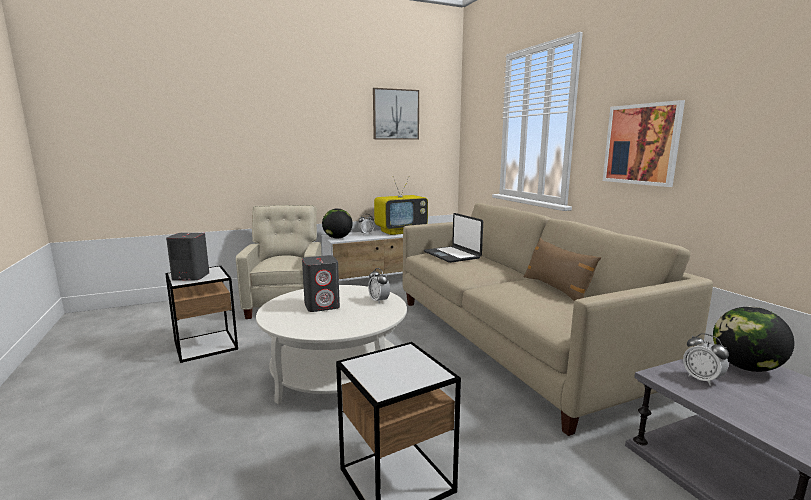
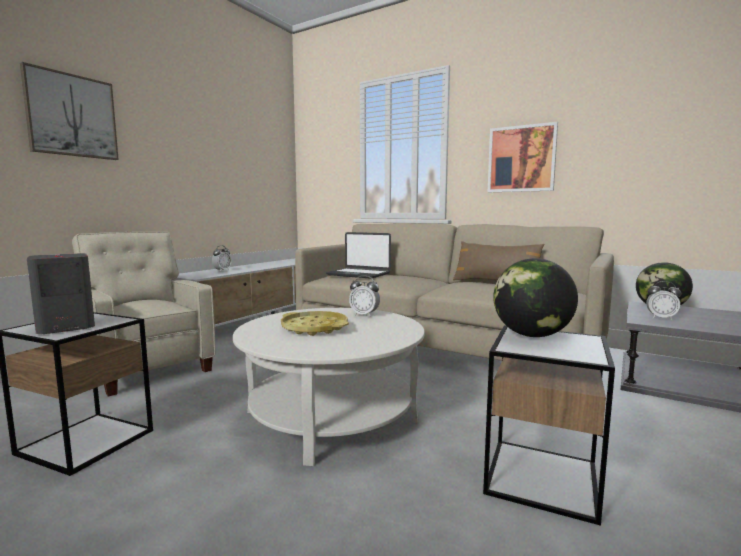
camera: 35 degrees left, 5 degrees down
(322, 305) = (314, 328): grey speaker -> yellow tray
(337, 238) = (194, 276): globe -> globe (532, 335)
(395, 114) = (238, 133): picture -> picture (72, 116)
(401, 231) = (256, 266): television -> none

